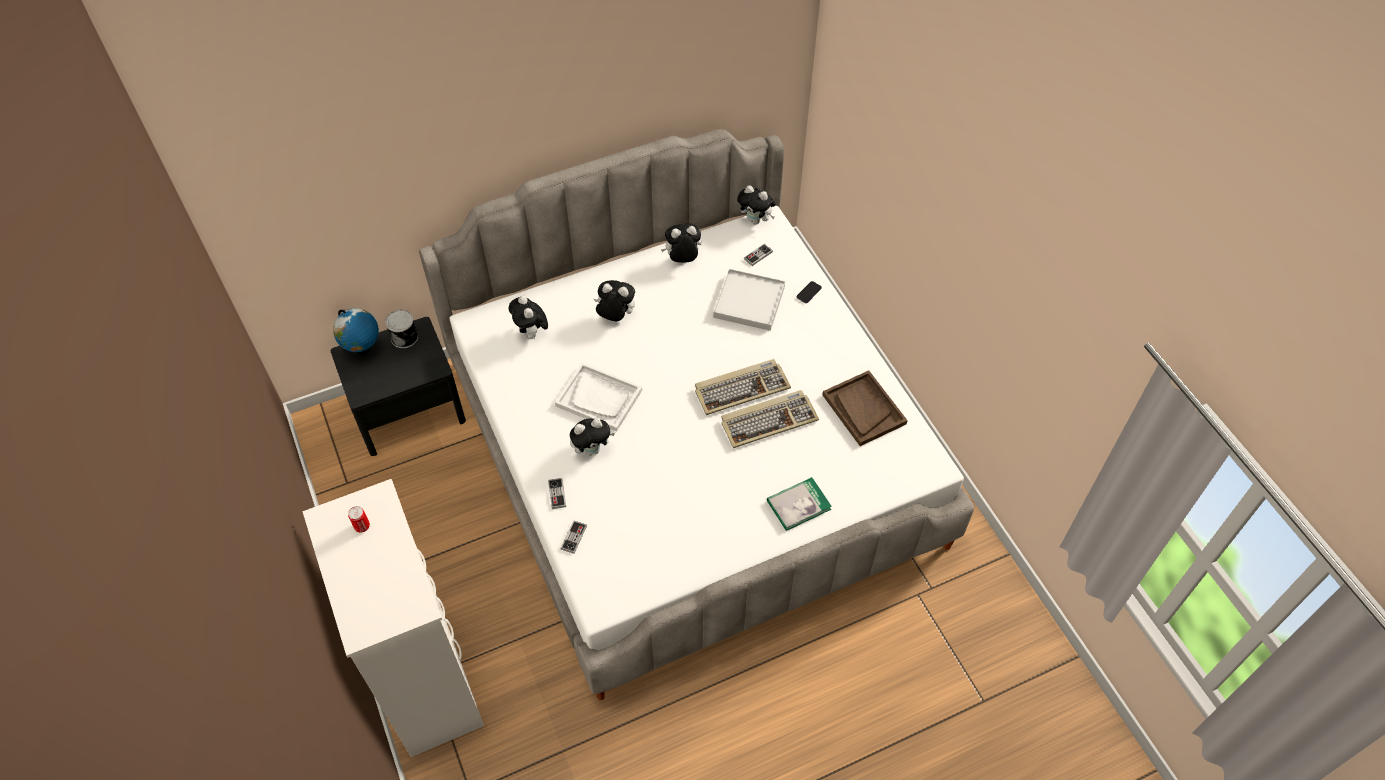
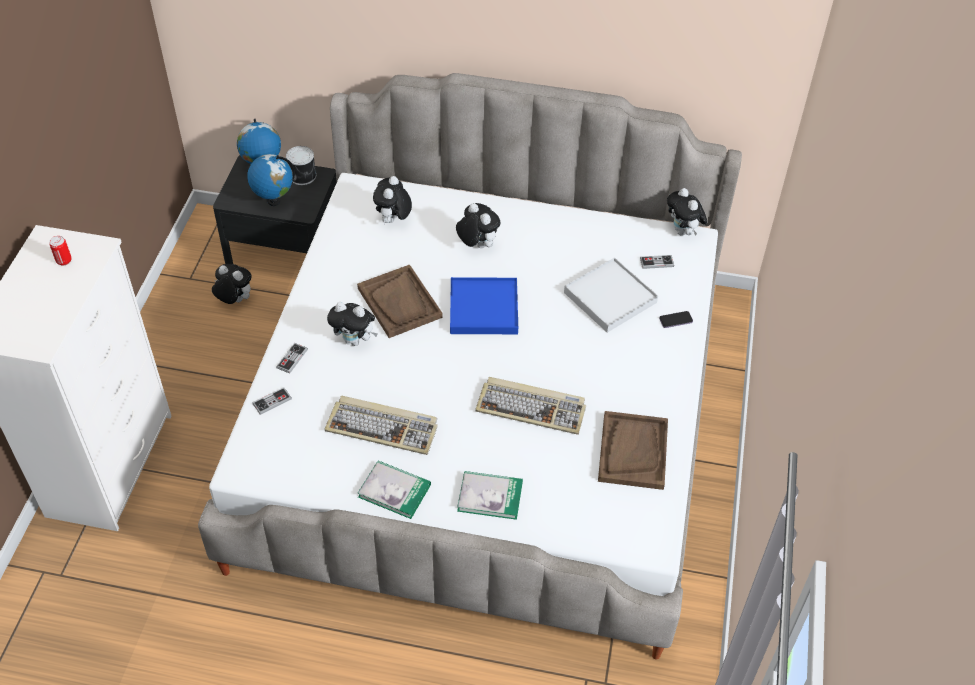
camera: 35 degrees right, 5 degrees down
(400, 373) = (273, 201): none -> globe
(599, 398) = (400, 303): white tray -> brown tray
(666, 365) = (483, 309): none -> blue tray
(682, 260) = (581, 230): plush toy -> plush toy (234, 300)
(729, 545) = (394, 491): none -> book
(741, 388) = (533, 366): keyboard -> keyboard (383, 427)

